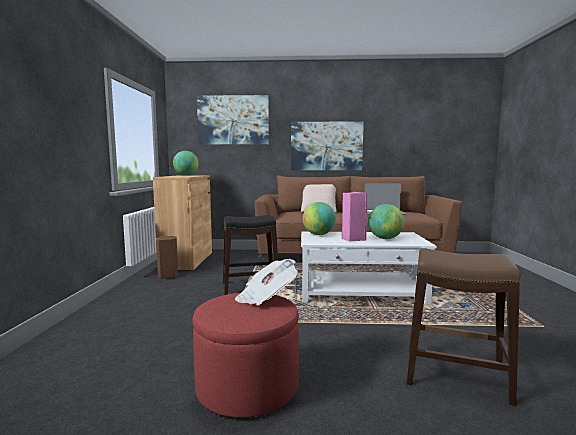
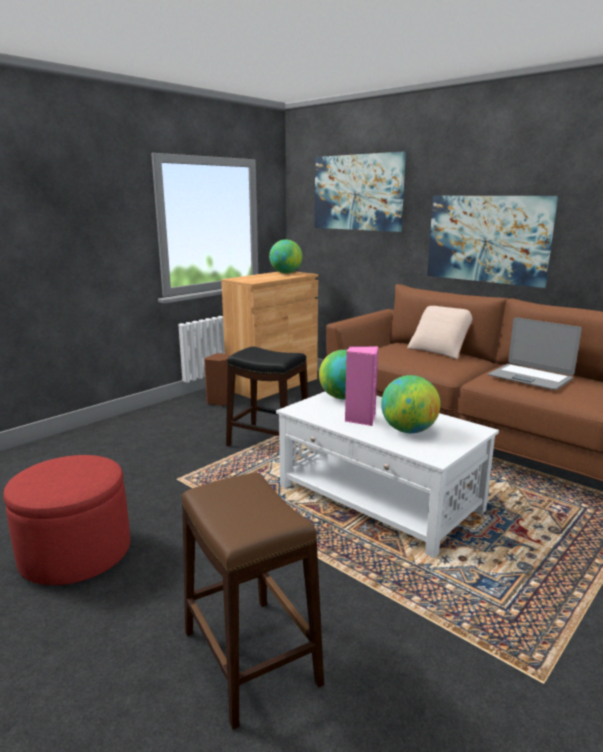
camera: 40 degrees right, 10 degrees up
(266, 297) = (97, 472): newspaper -> none

